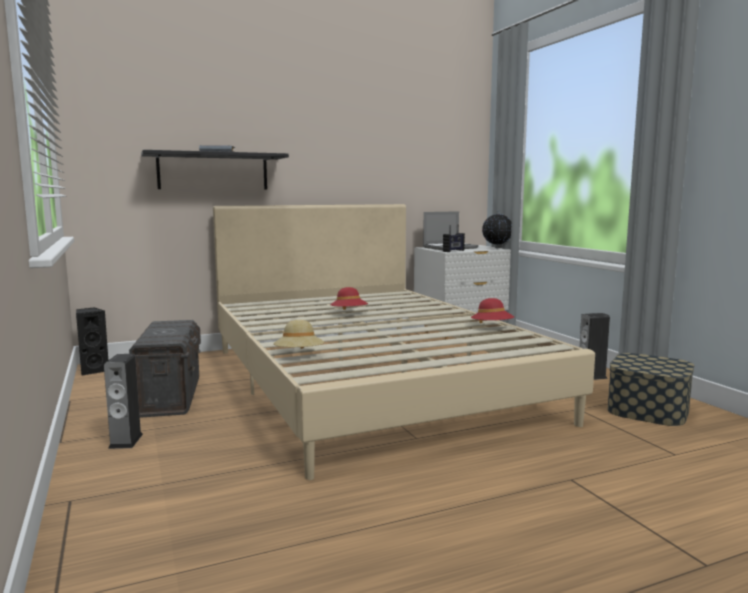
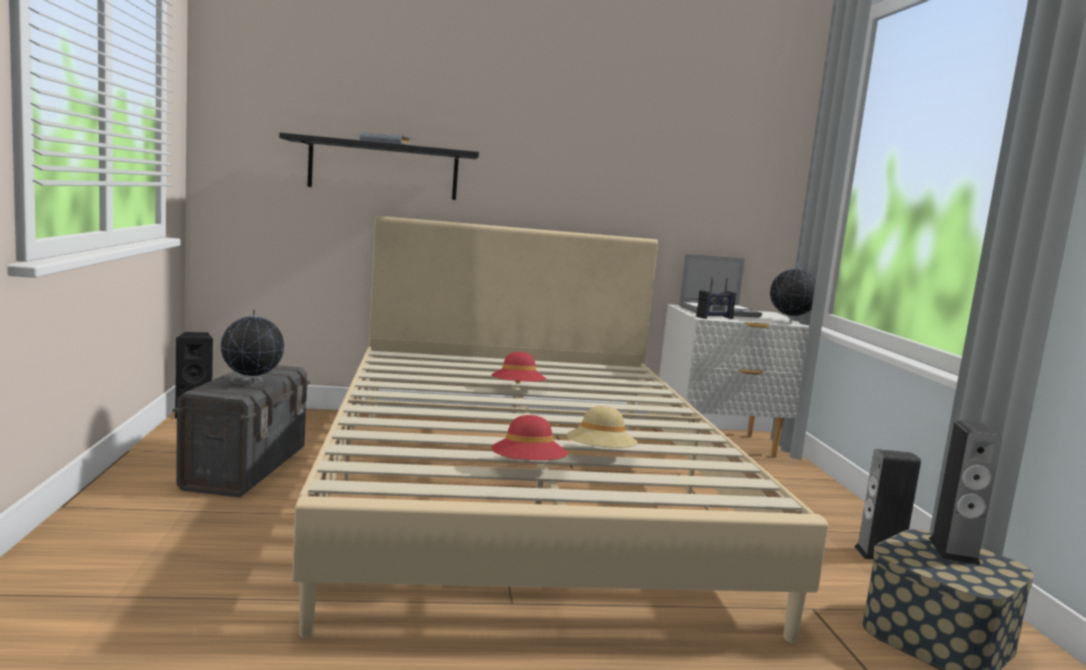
camera: 15 degrees right, 0 degrees up
(126, 441) = (135, 521): speaker -> speaker (953, 551)
(172, 333) = (251, 383): none -> globe
(299, 355) = (368, 445): beige hat -> beige hat (600, 456)
(492, 327) = (703, 448): red hat -> red hat (528, 469)

